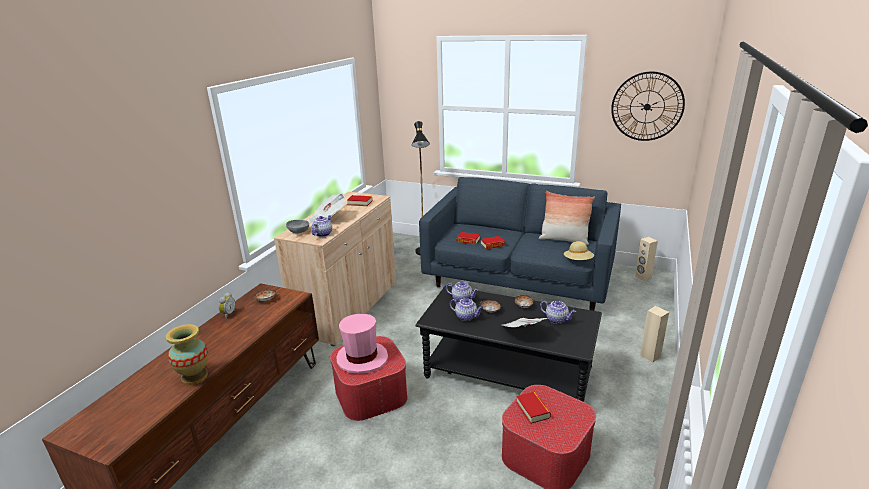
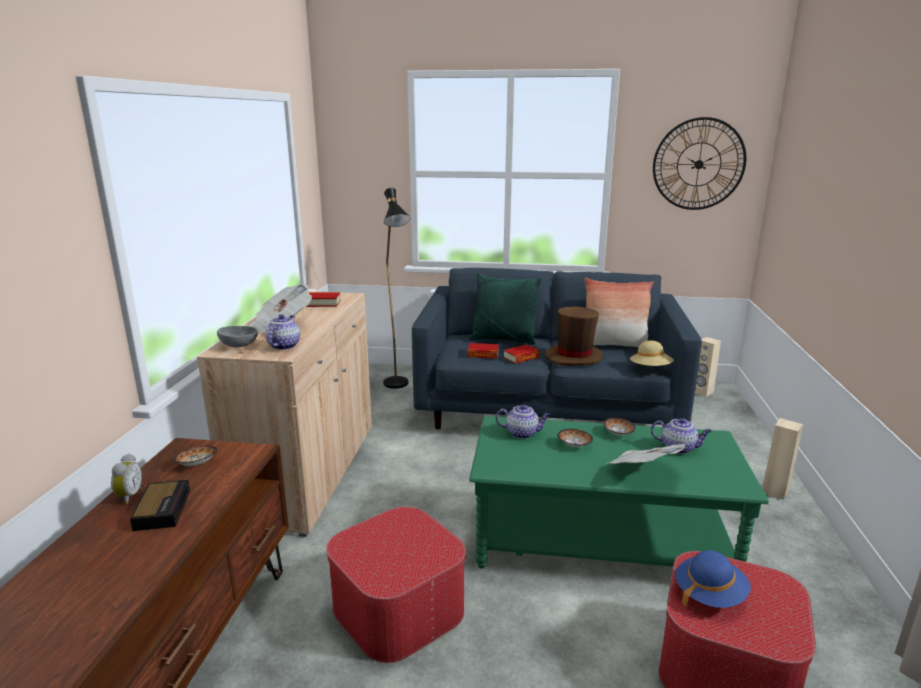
camera: 15 degrees left, 5 degrees down
(194, 377) = (87, 632): vase -> none
(242, 323) = (163, 508): none -> alarm clock
(362, 358) = (386, 548): pink hat -> none
(466, 317) = (544, 458): teapot -> none
(488, 230) = (503, 340): none -> green pillow
(508, 374) = (601, 544): black coffee table -> green coffee table
(529, 247) = (574, 357): none -> brown hat
(533, 410) = (709, 594): book -> blue hat

